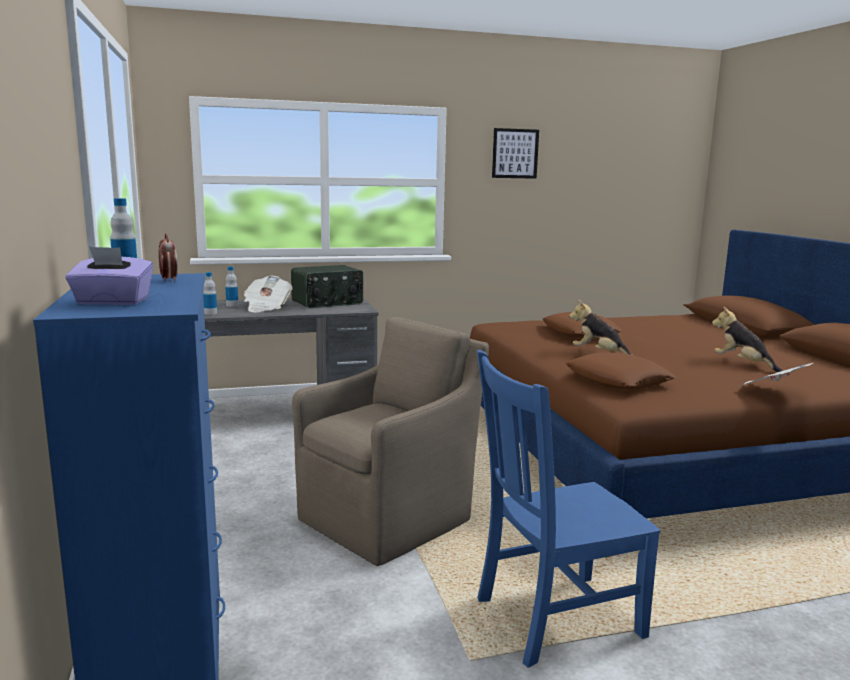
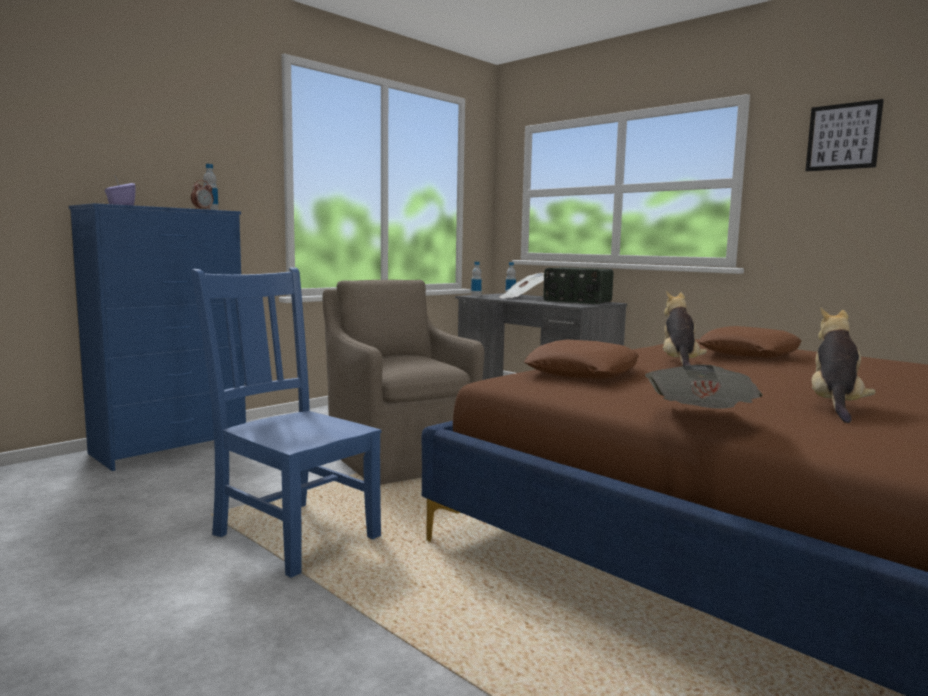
camera: 60 degrees right, 5 degrees down
(389, 518) = (400, 458): brown armchair -> brown armchair turned 135 degrees counterclockwise

